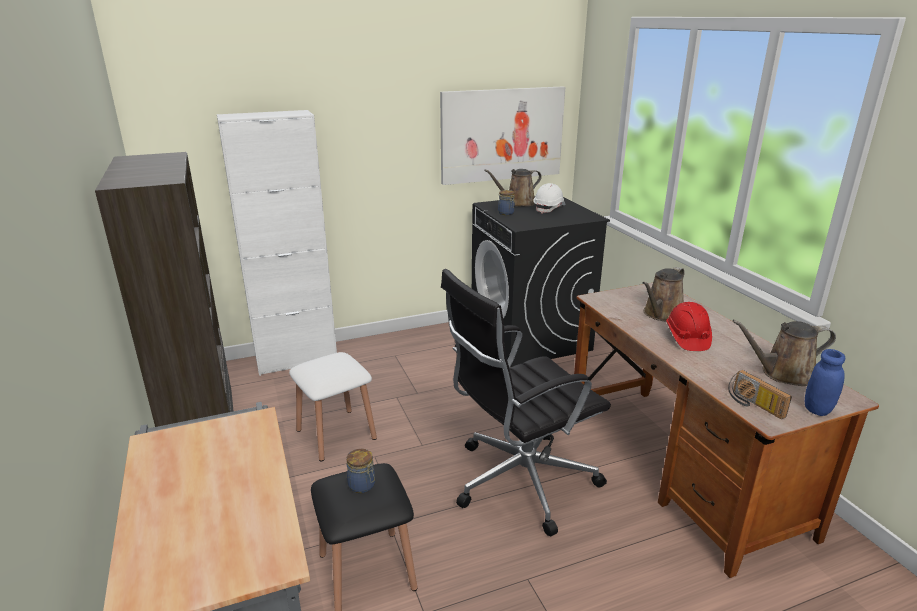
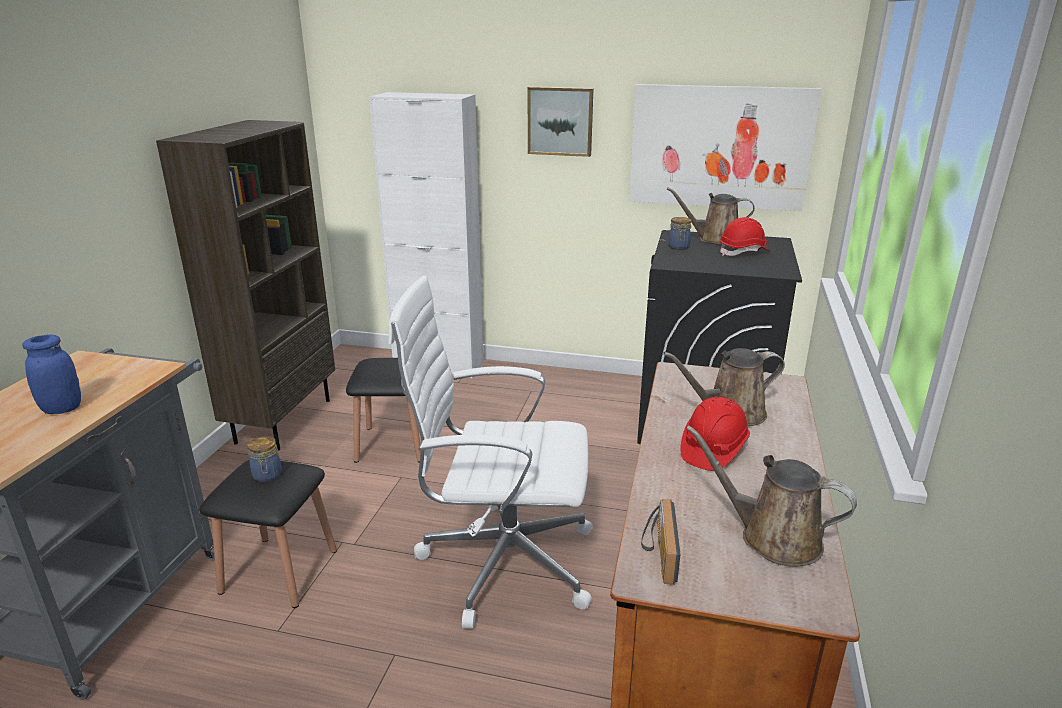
camera: 35 degrees right, 0 degrees up
(336, 434) = (393, 444): white stool -> black stool
(382, 126) = (560, 121): none -> picture
(519, 481) = (502, 561): black office chair -> white office chair
(549, 208) = (744, 252): white hard hat -> red hard hat
(817, 409) = (741, 597): blue jar -> blue jar (62, 409)

